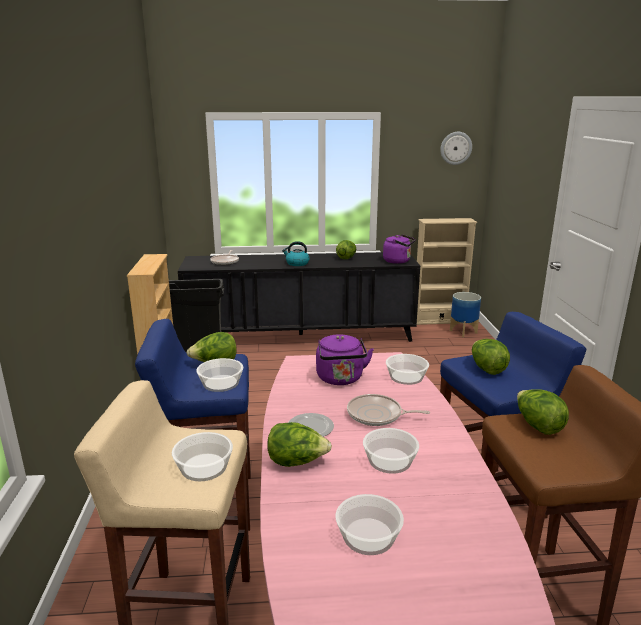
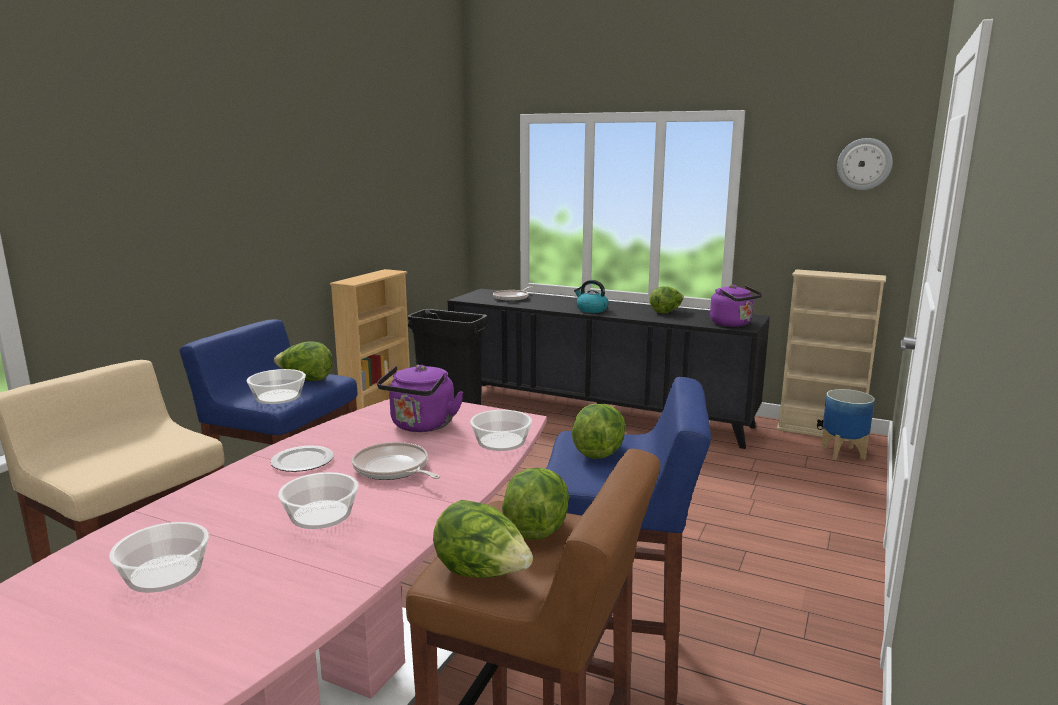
camera: 30 degrees right, 5 degrees down
(203, 467) = (126, 458): bowl -> none
(297, 462) = (231, 487): lettuce -> lettuce (482, 574)

